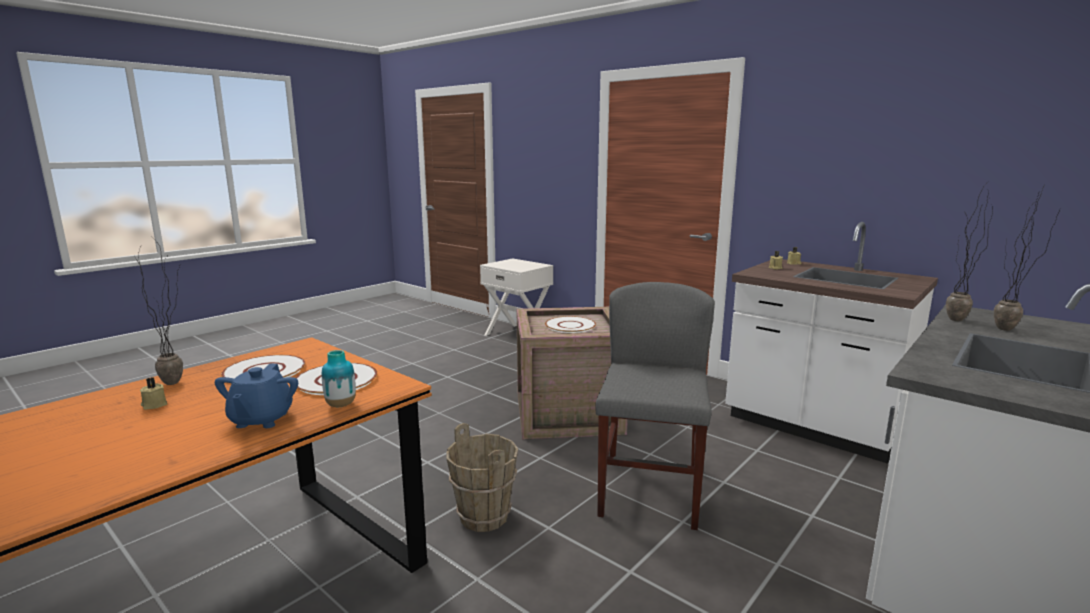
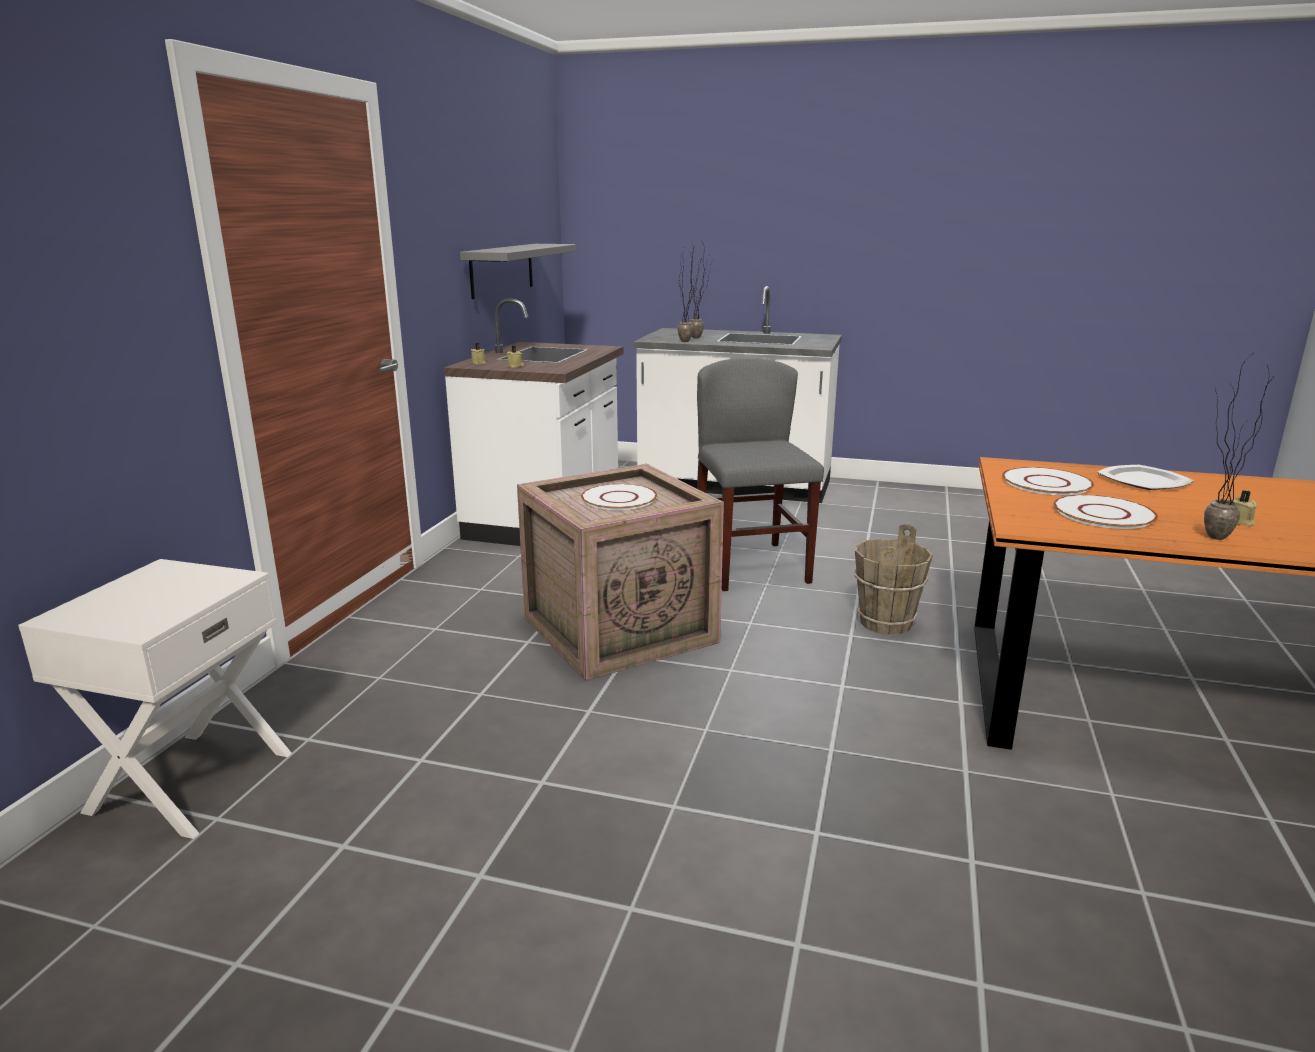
camera: 115 degrees left, 5 degrees up
(261, 420) = (1144, 481): blue teapot -> plate
(341, 405) = (1070, 469): vase -> none
(649, 491) = (751, 566): grey chair -> grey chair turned 90 degrees clockwise
(926, 200) = (502, 270): none -> grey shelf

